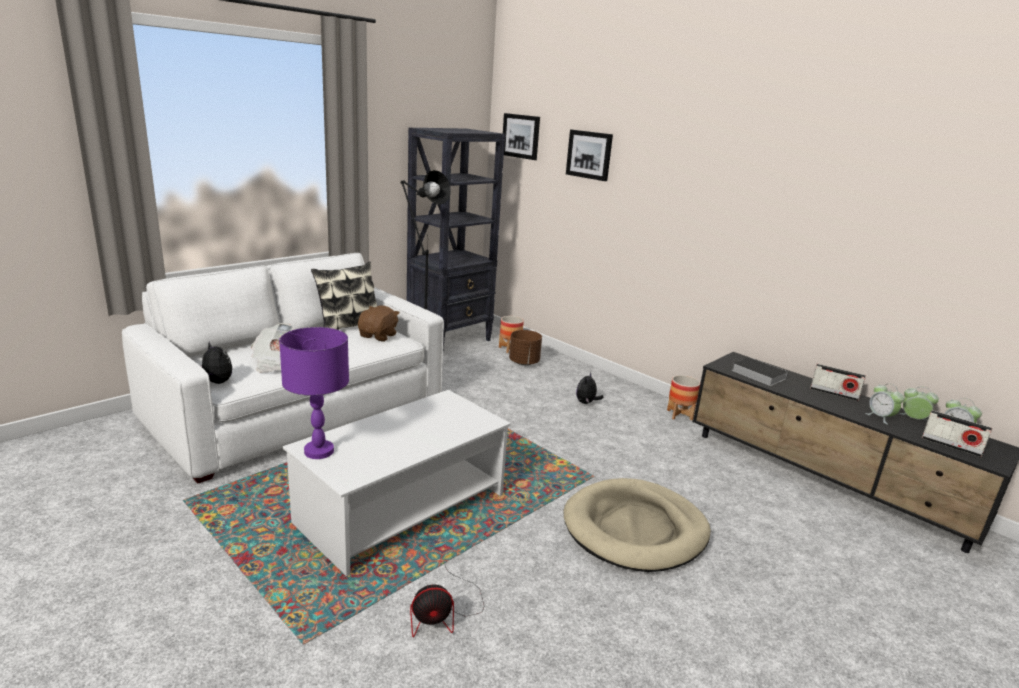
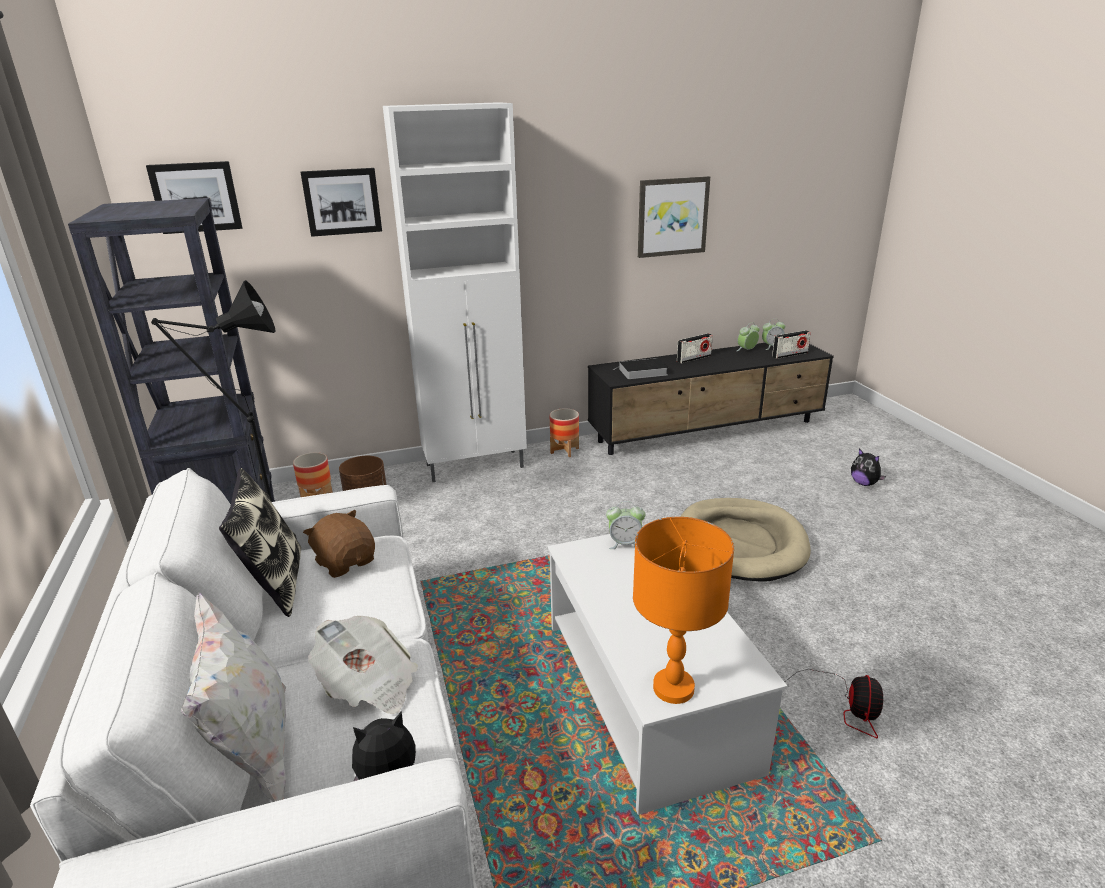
camera: 60 degrees left, 5 degrees up
(227, 351) = (255, 751): none -> white pillow
(319, 451) = (673, 687): purple table lamp -> orange table lamp
(586, 403) = (501, 492): plush toy -> plush toy (864, 483)
(609, 386) = (476, 466): none -> white cabinet
(860, 234) = (672, 217): none -> picture
(880, 417) = (740, 359): alarm clock -> alarm clock (625, 543)

